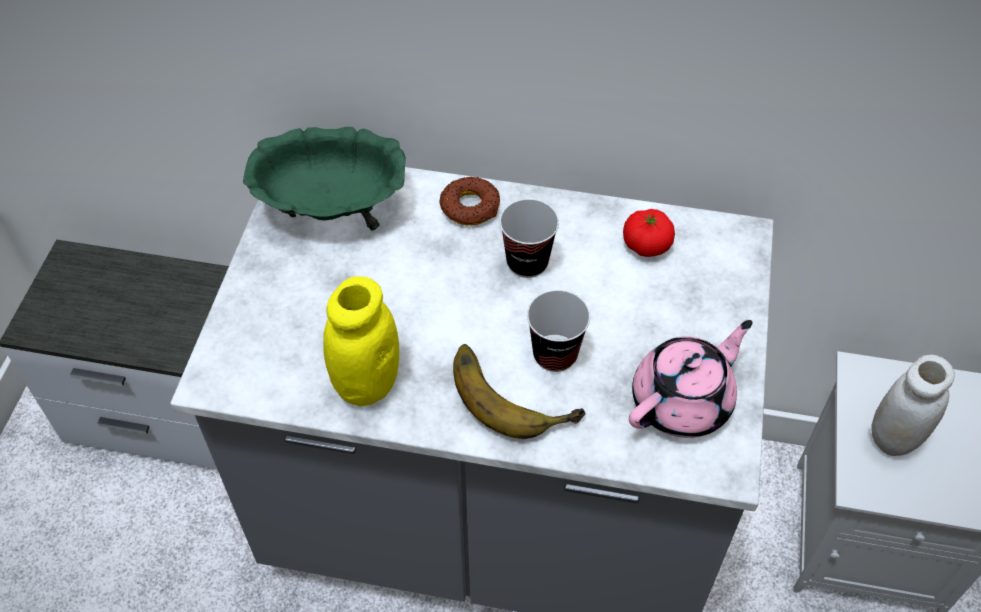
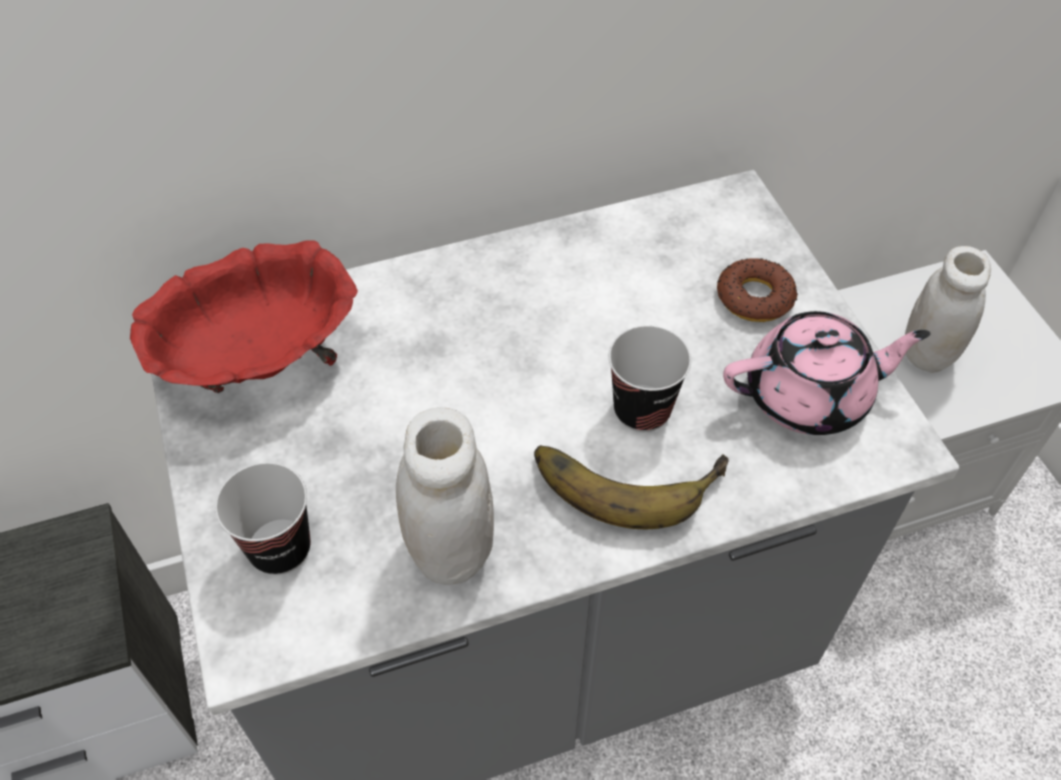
camera: 30 degrees left, 0 degrees up
(331, 207) = (260, 360): green bowl -> red bowl
(367, 383) = (451, 550): yellow jar -> white jar
(470, 206) = (429, 288): donut -> donut (755, 297)
(527, 262) = (538, 323): cup -> cup (280, 548)
(646, 244) = (650, 248): tomato -> none
(683, 401) = (809, 396): pink teapot -> pink teapot turned 60 degrees clockwise

